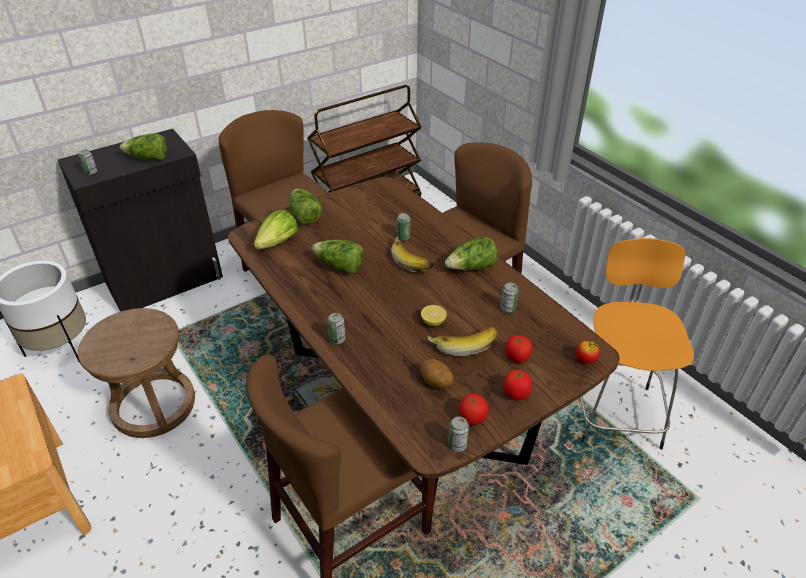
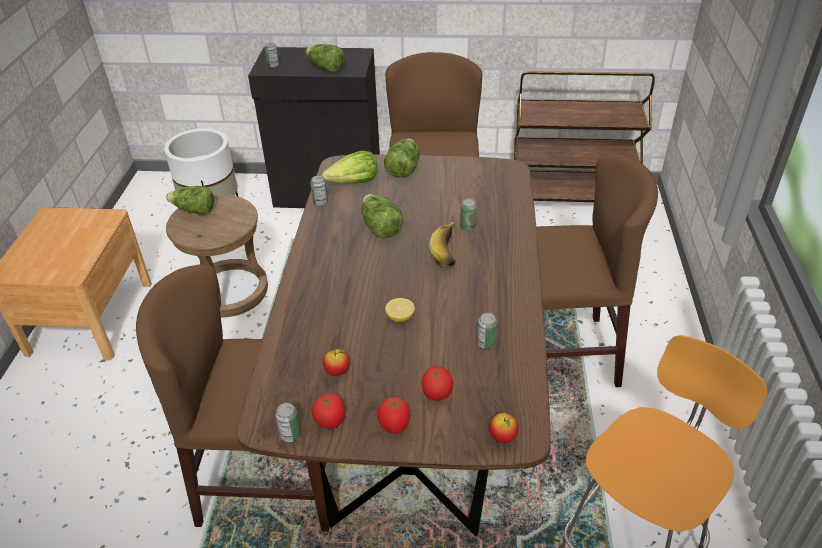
camera: 40 degrees right, 0 degrees up
(337, 339) = (304, 289): can -> can (320, 202)
(435, 383) = (337, 371): potato -> apple
(463, 343) = (404, 351): banana -> none
(471, 268) = (498, 286): lettuce -> lettuce (194, 210)

